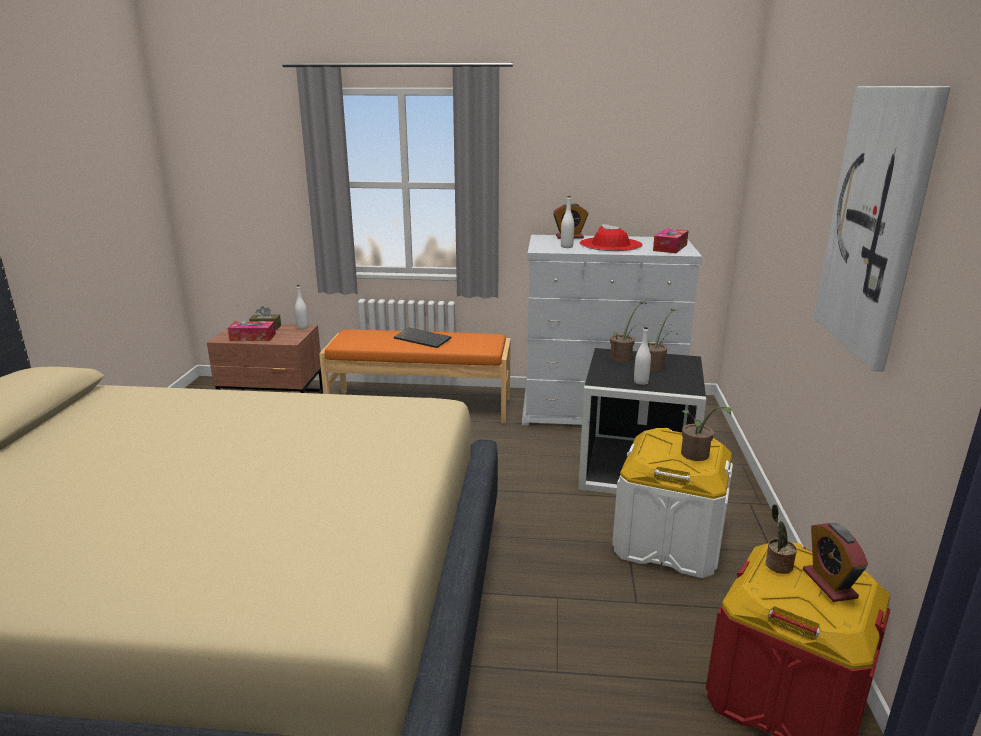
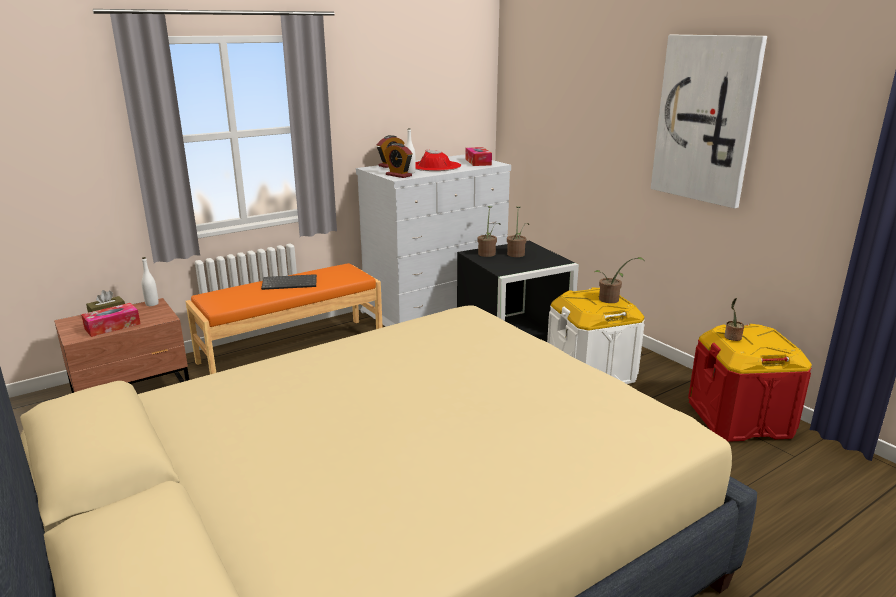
camera: 40 degrees left, 0 degrees up
(641, 382) = (526, 265): white bottle -> none
(829, 584) = (761, 336): alarm clock -> alarm clock (398, 175)

